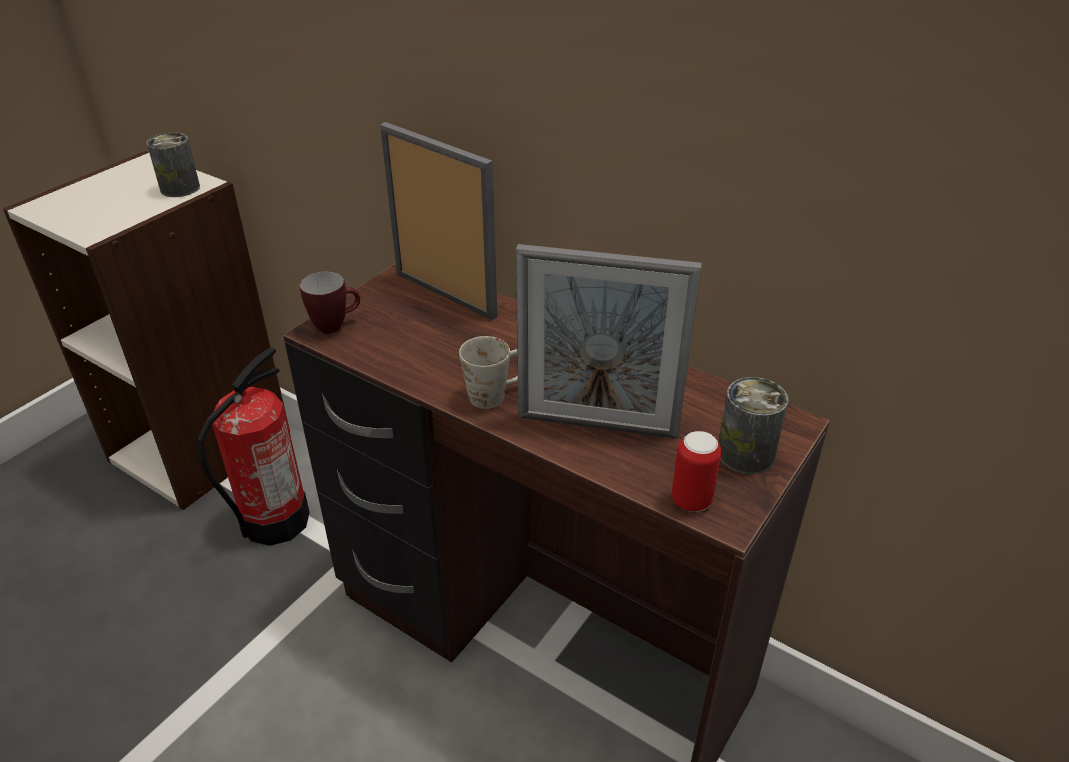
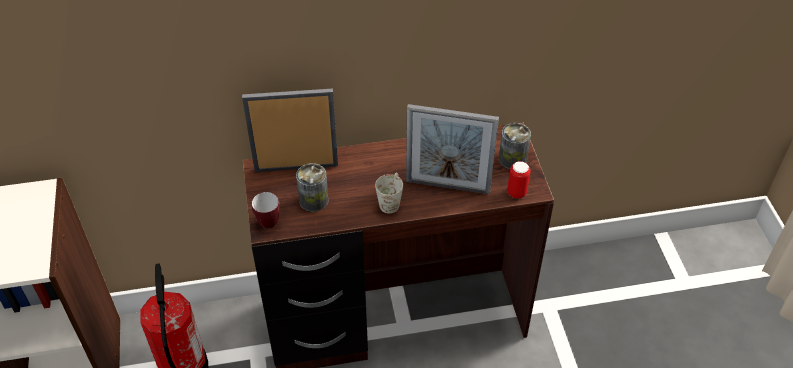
camera: 45 degrees left, 10 degrees up
(180, 188) = (34, 202): can -> can (313, 200)
(597, 425) = (447, 186): picture frame -> picture frame turned 45 degrees clockwise

